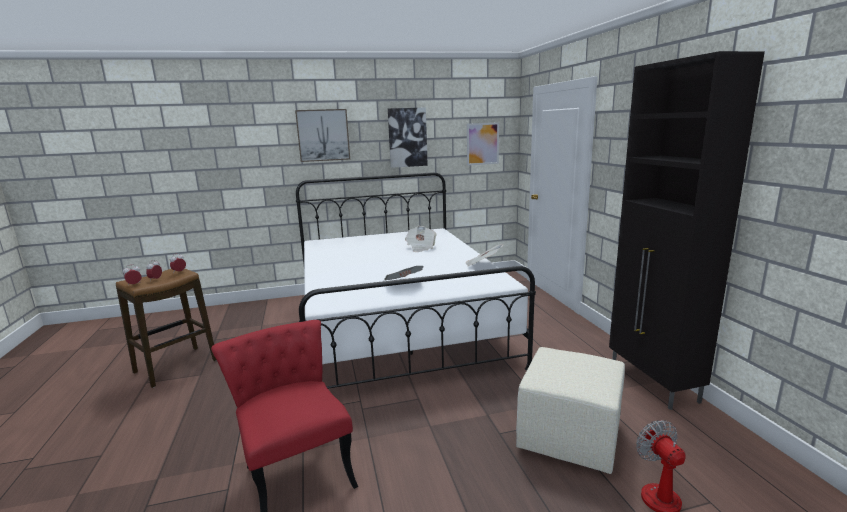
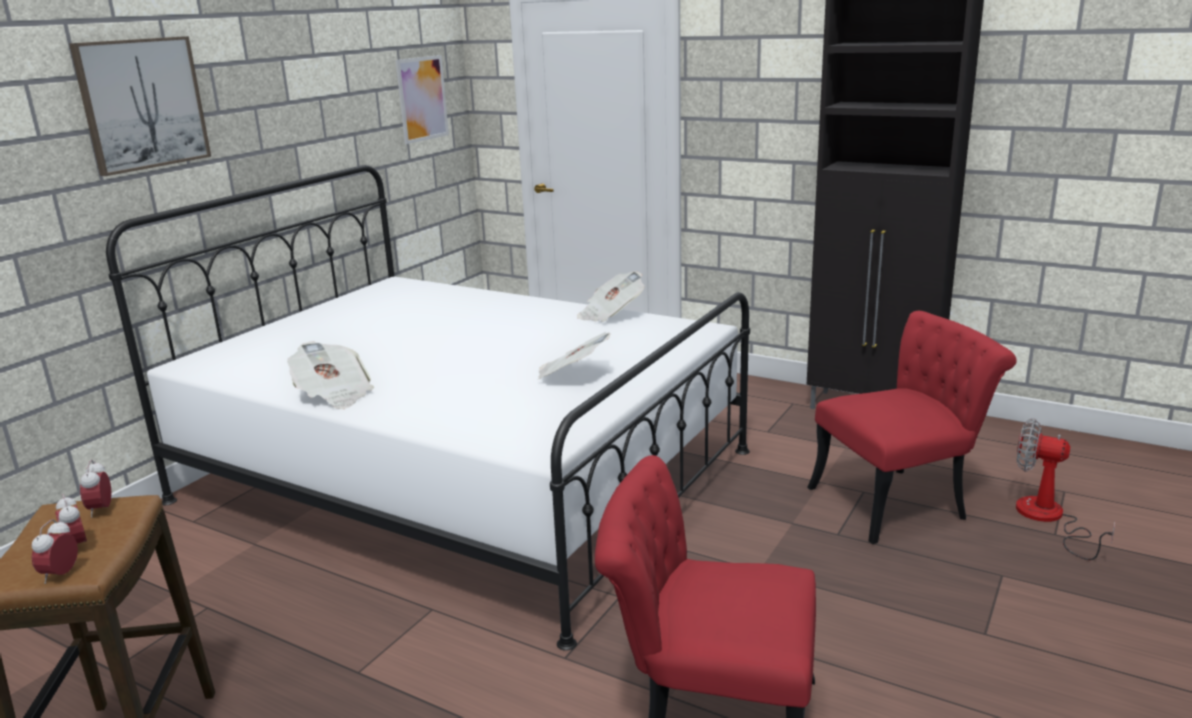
camera: 45 degrees left, 5 degrees up
(407, 137) = (305, 96): picture -> none
(420, 247) = (445, 316): newspaper -> newspaper (334, 395)
(569, 438) = (900, 501): beige ottoman -> red chair

